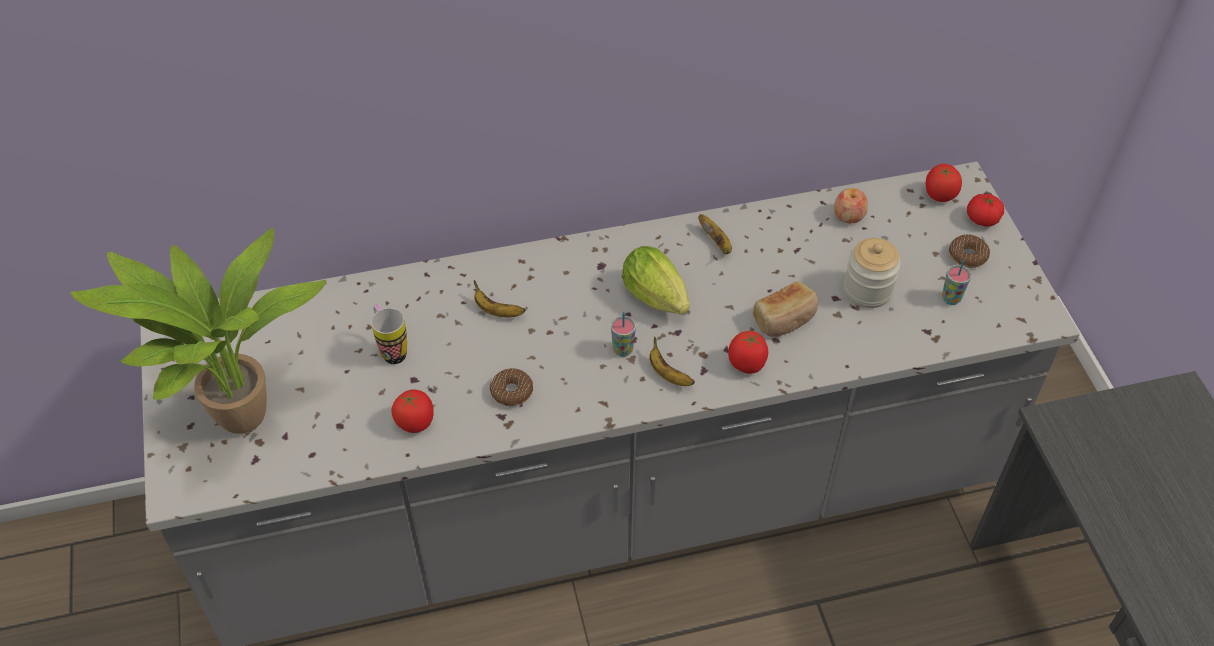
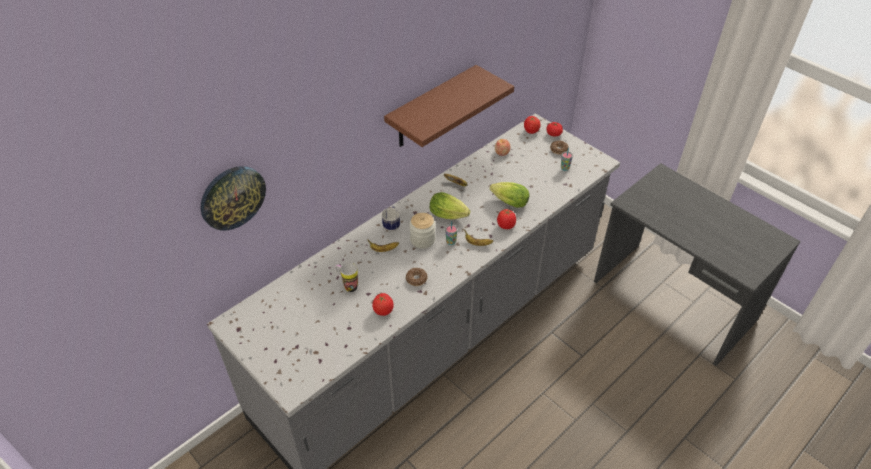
camera: 30 degrees left, 5 degrees down
(204, 115) = (232, 197): none -> wall clock
(243, 425) = (302, 348): potted plant -> none
(543, 272) = (392, 225): none -> mug
(695, 78) = (432, 108): none -> brown shelf
(785, 319) = (507, 202): bread -> lettuce
(867, 290) = (531, 178): jar -> jar (422, 239)

